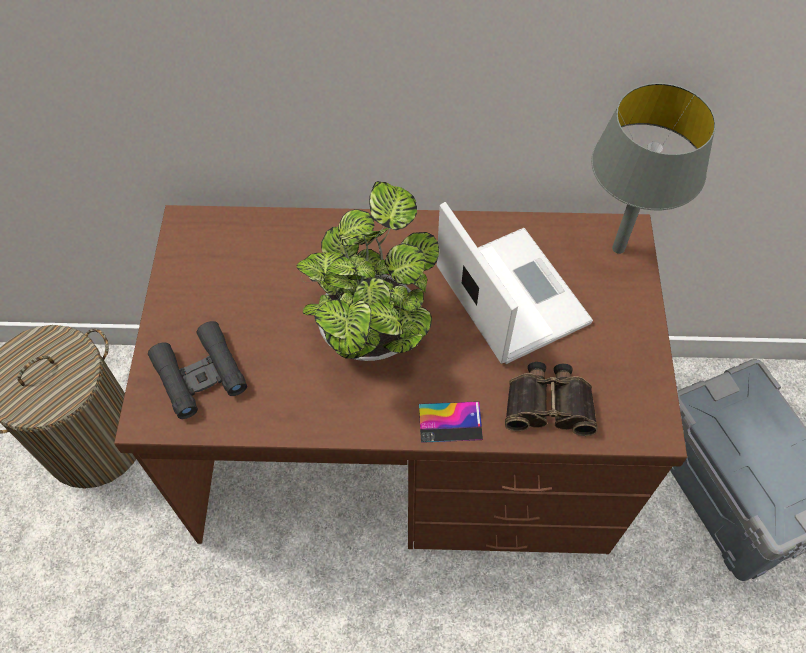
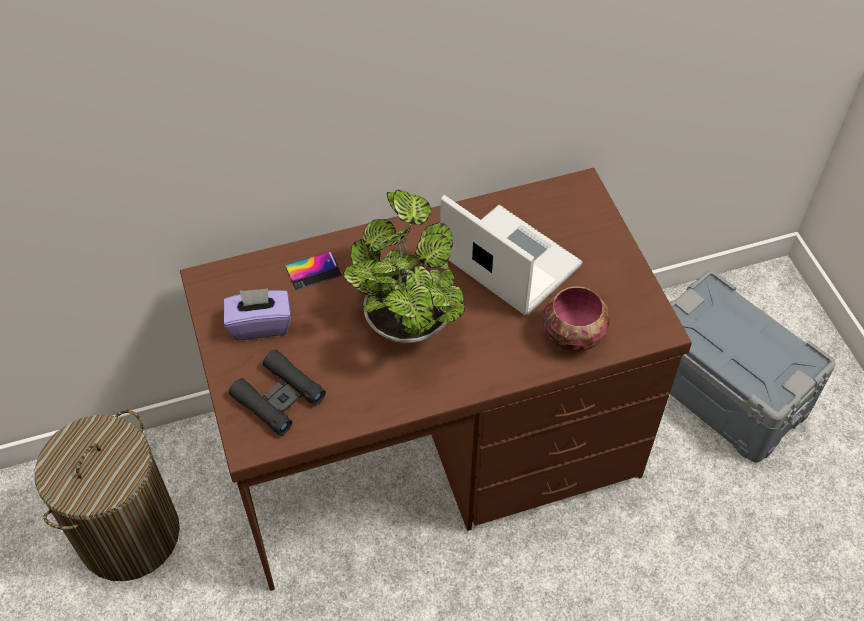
camera: 20 degrees left, 5 degrees down
(217, 288) = (260, 324): none -> purple tissue box
(450, 422) = (502, 371): phone -> phone (313, 270)
(549, 403) = (573, 334): binoculars -> bowl
(618, 248) = (579, 201): grey table lamp -> none

